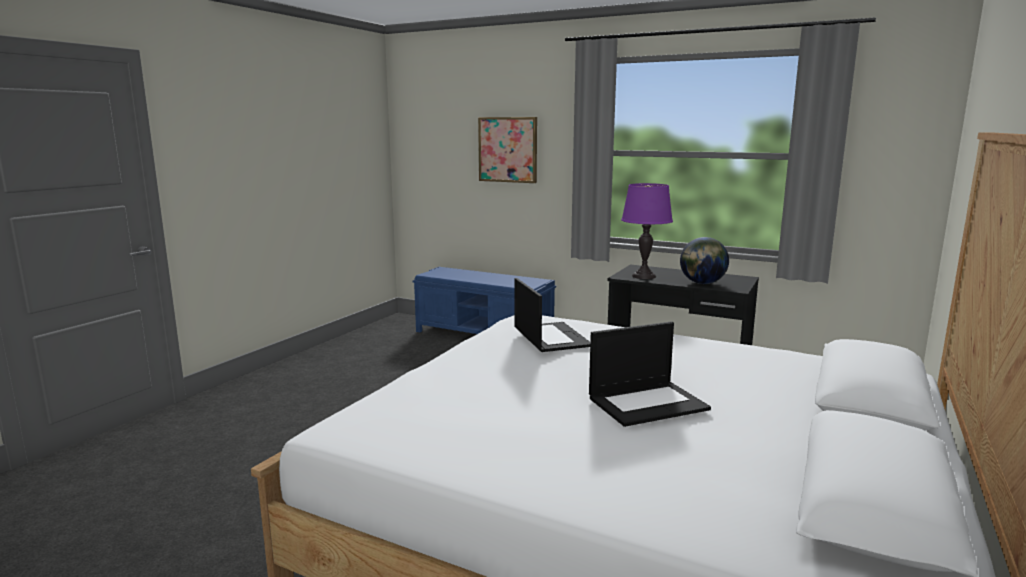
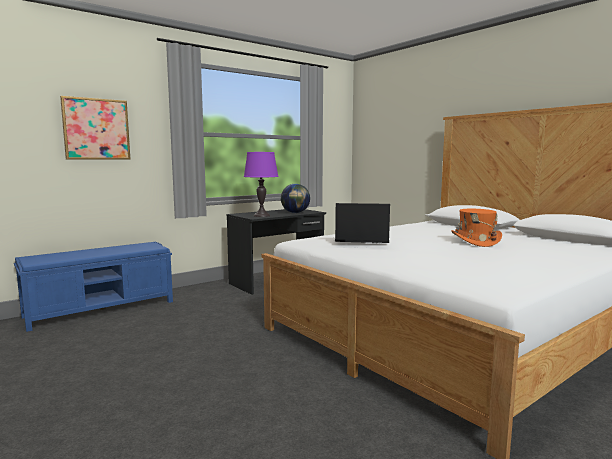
camera: 65 degrees left, 5 degrees down
(648, 403) = (475, 241): laptop -> orange hat

